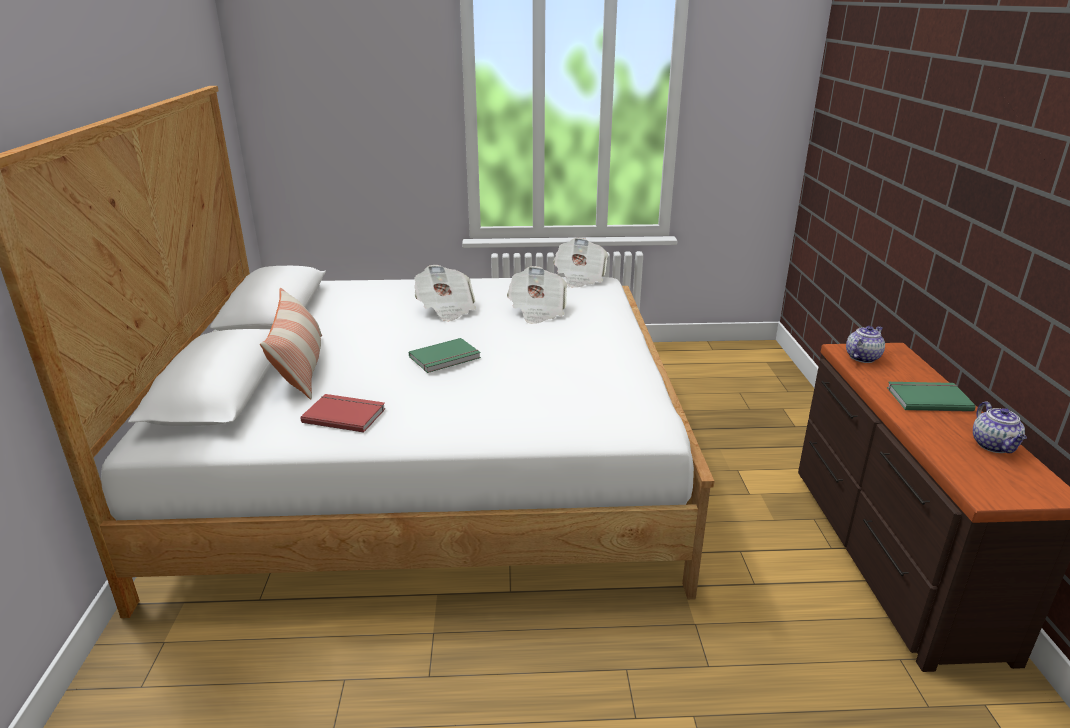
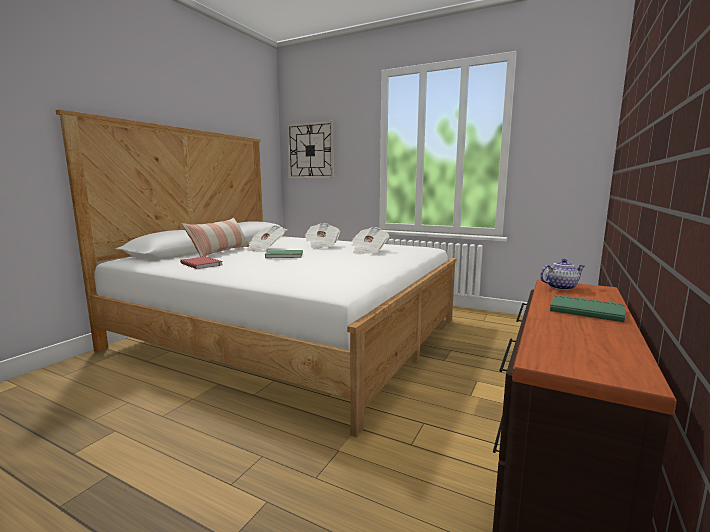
camera: 30 degrees right, 15 degrees down
(310, 95) = (310, 150): none -> wall clock
(580, 277) = (418, 245): newspaper -> newspaper (265, 248)
(994, 446) = (611, 341): teapot -> none

